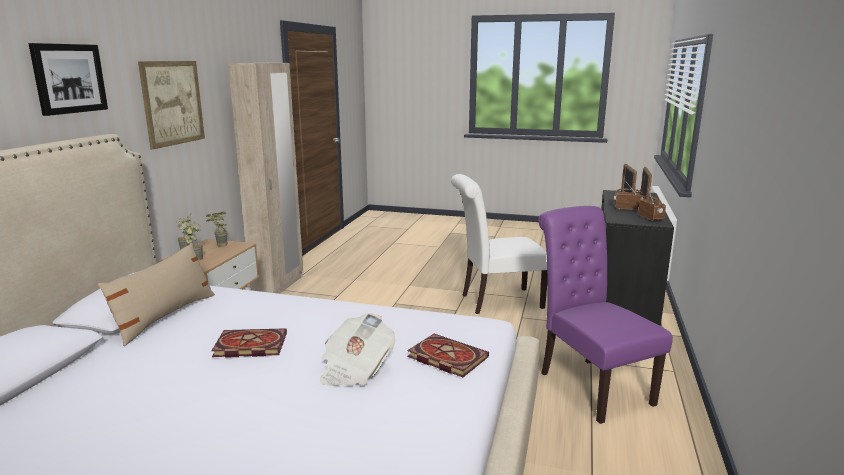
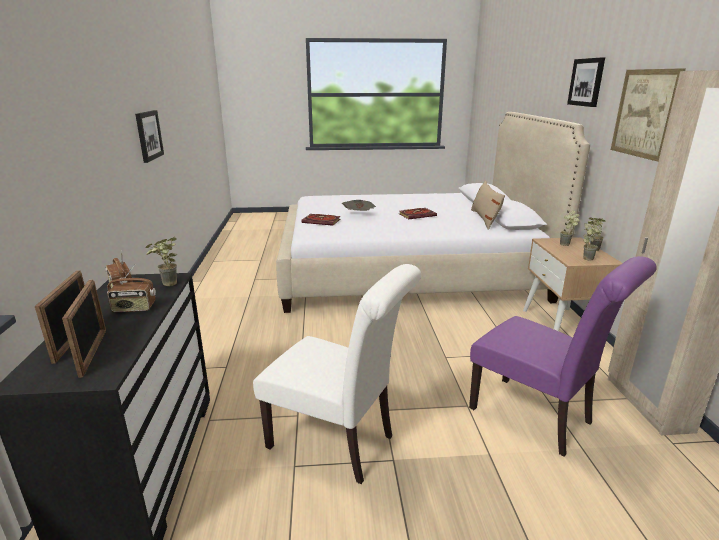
camera: 160 degrees right, 5 degrees up
(496, 301) = (338, 443): white chair -> white chair turned 60 degrees clockwise
(589, 385) = (235, 343): purple chair -> purple chair (537, 418)
(618, 216) = (167, 285): none -> potted plant
(791, 187) = (148, 135): none -> picture

